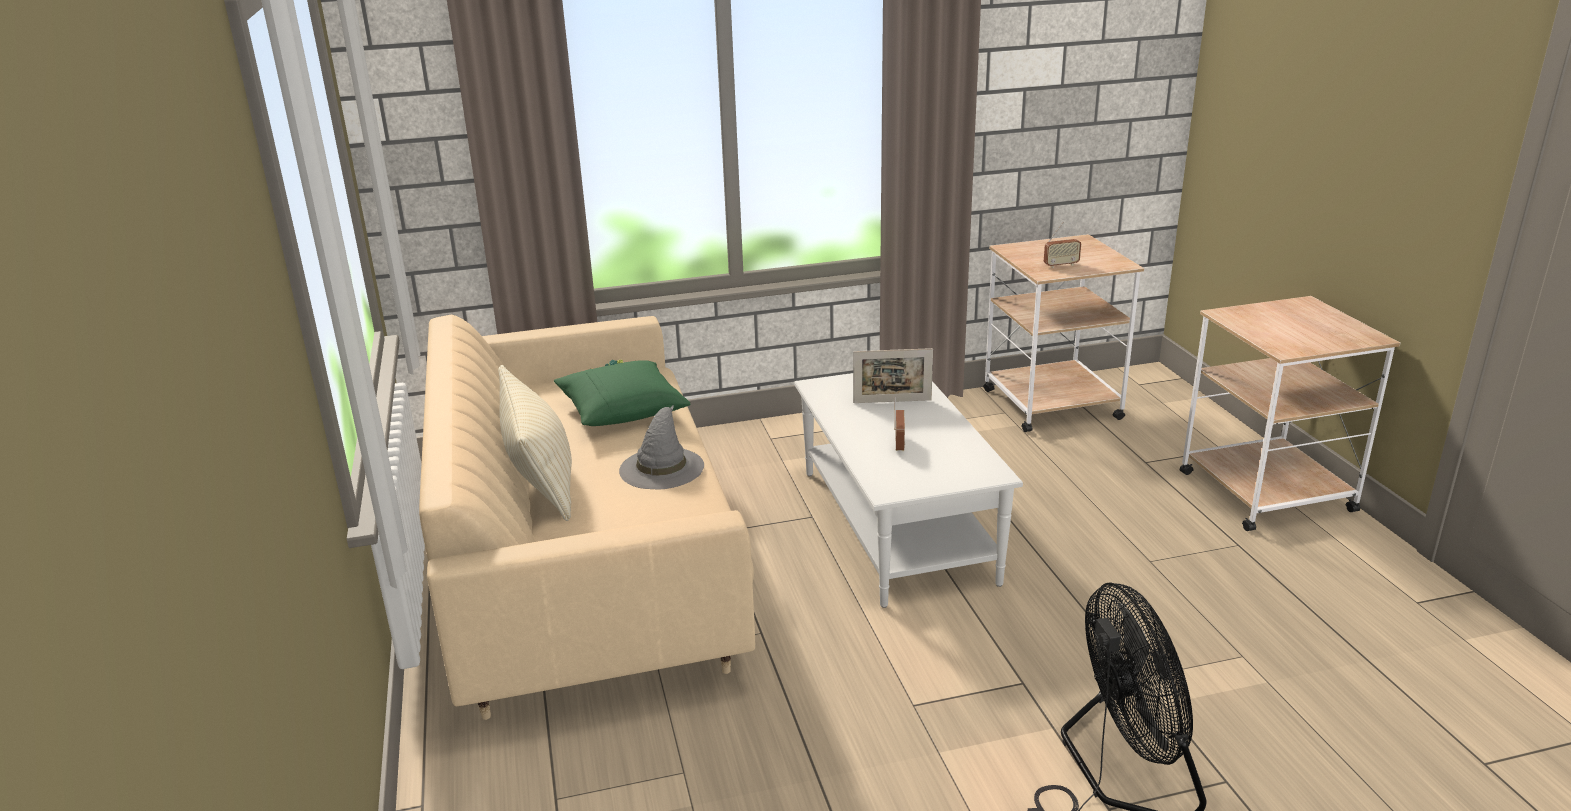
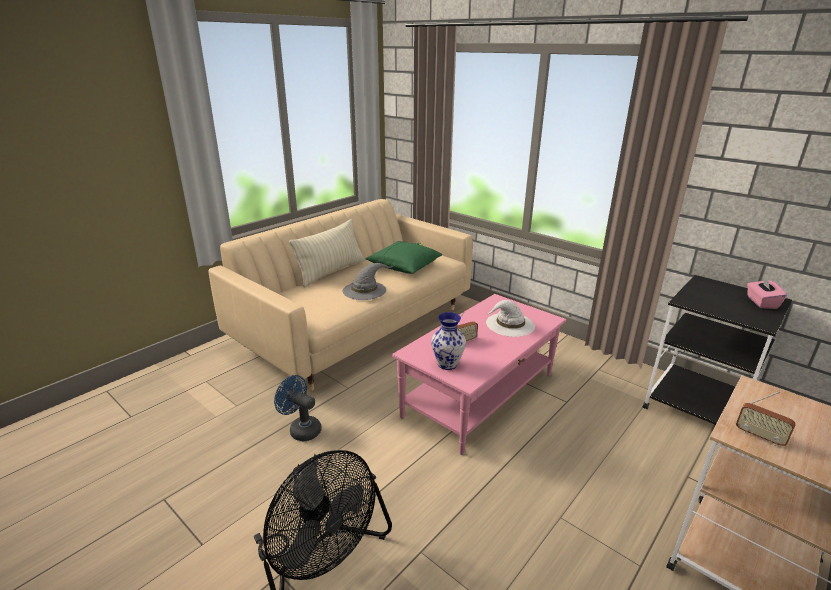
camera: 55 degrees right, 0 degrees up
(823, 711) = (301, 429): none -> blue fan
(892, 401) = (509, 324): picture frame -> white hat
(896, 524) = (480, 394): white coffee table -> pink coffee table
(944, 474) = (447, 364): none -> vase
(1053, 403) = (698, 408): beige cart -> black cart
(1061, 265) = (711, 303): radio -> radio (759, 436)
(1082, 247) = (761, 302): none -> pink tissue box

